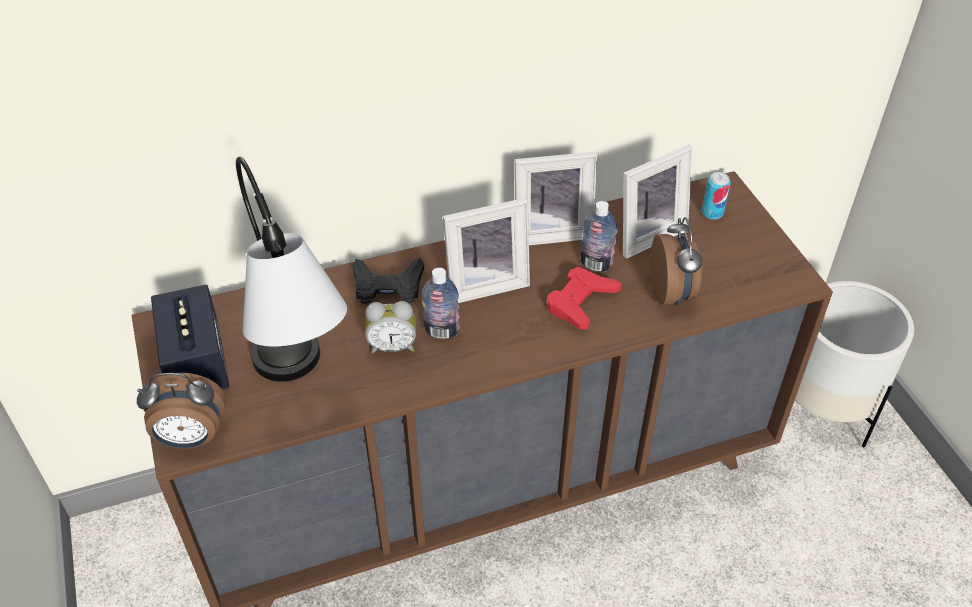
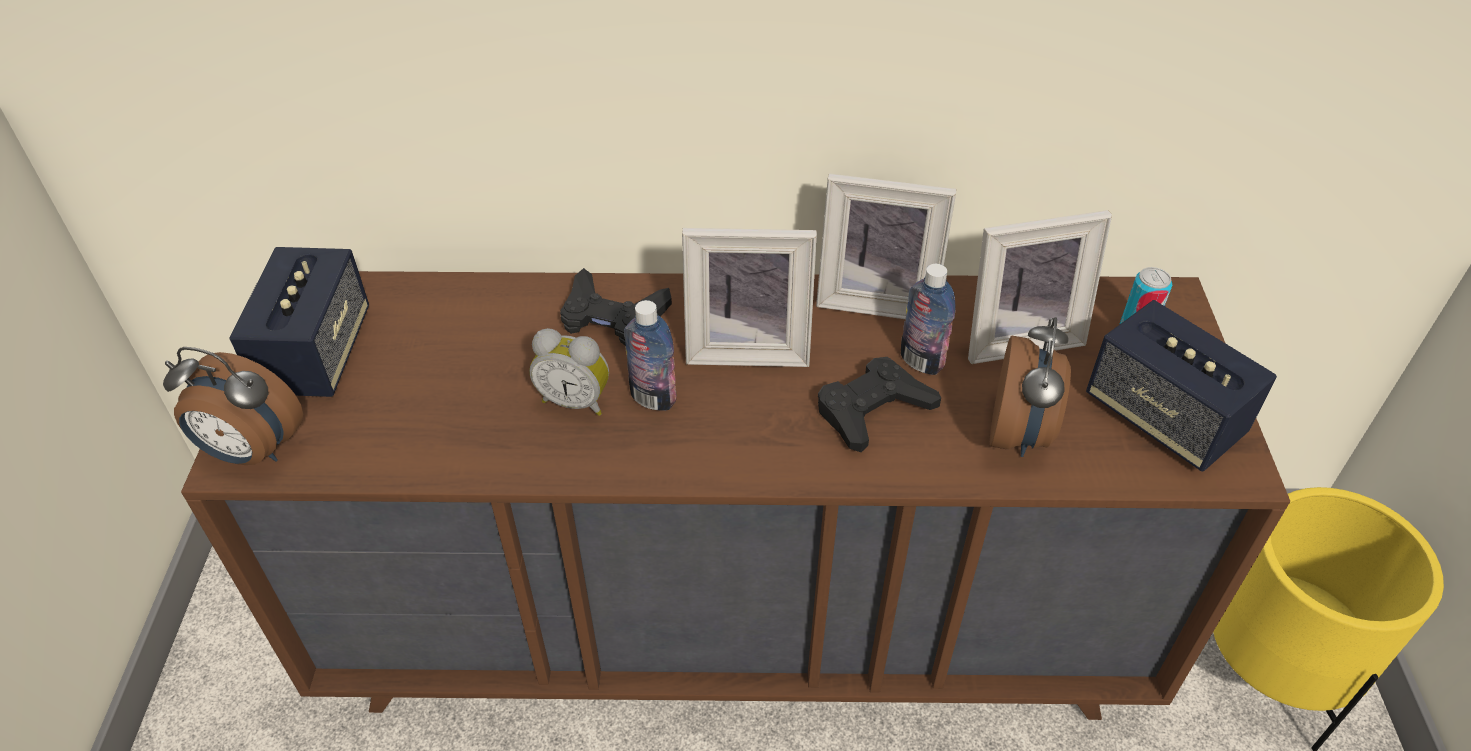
camera: 20 degrees right, 0 degrees up
(301, 388) = (425, 424): table lamp -> none
(580, 302) = (873, 410): red game controller -> black game controller
(747, 262) = (1163, 417): none -> speaker
(824, 407) = (1270, 670): white planter -> yellow planter

